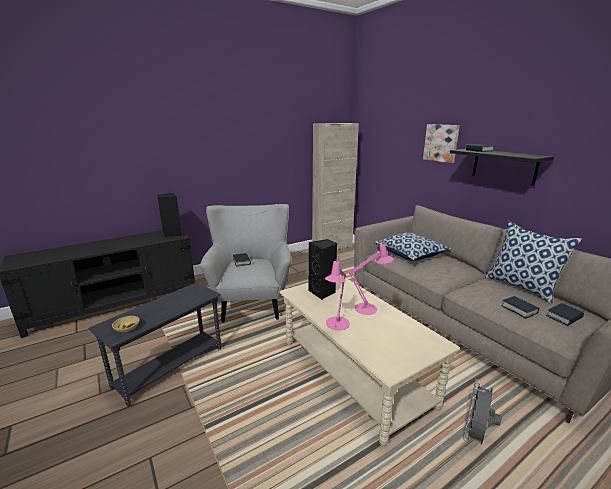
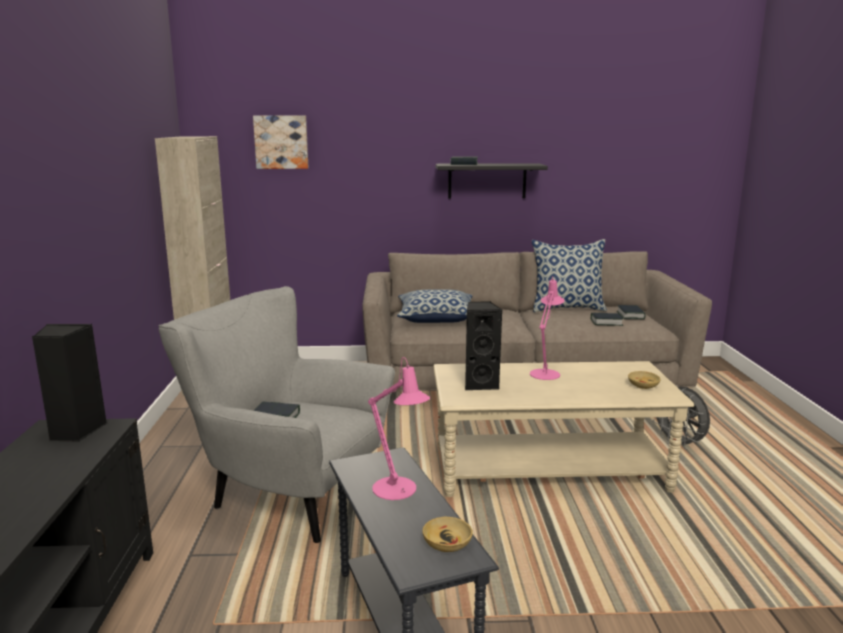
camera: 60 degrees left, 5 degrees down
(336, 325) = (569, 396): pink table lamp -> pink table lamp (398, 491)
(396, 353) = (643, 386): none -> beige bowl
(441, 143) = (392, 159): picture -> picture (281, 142)

